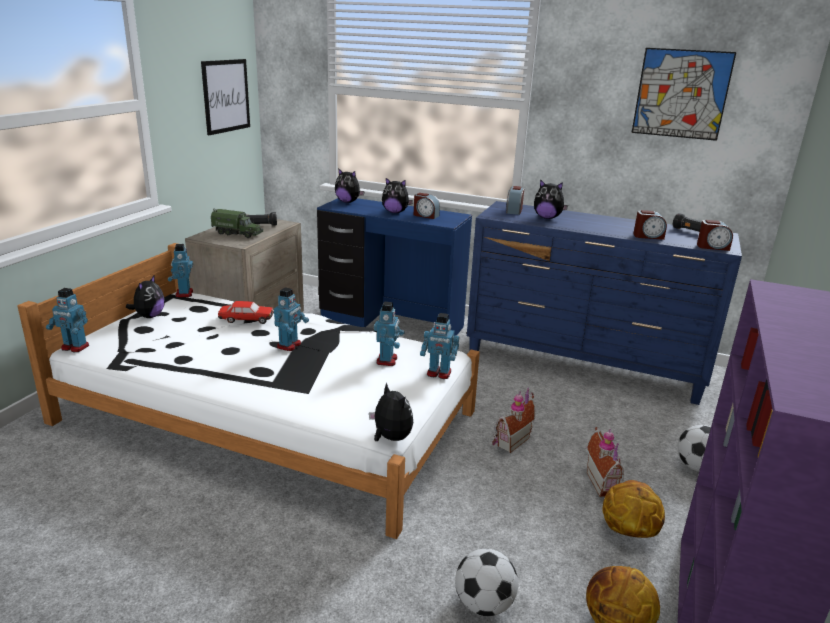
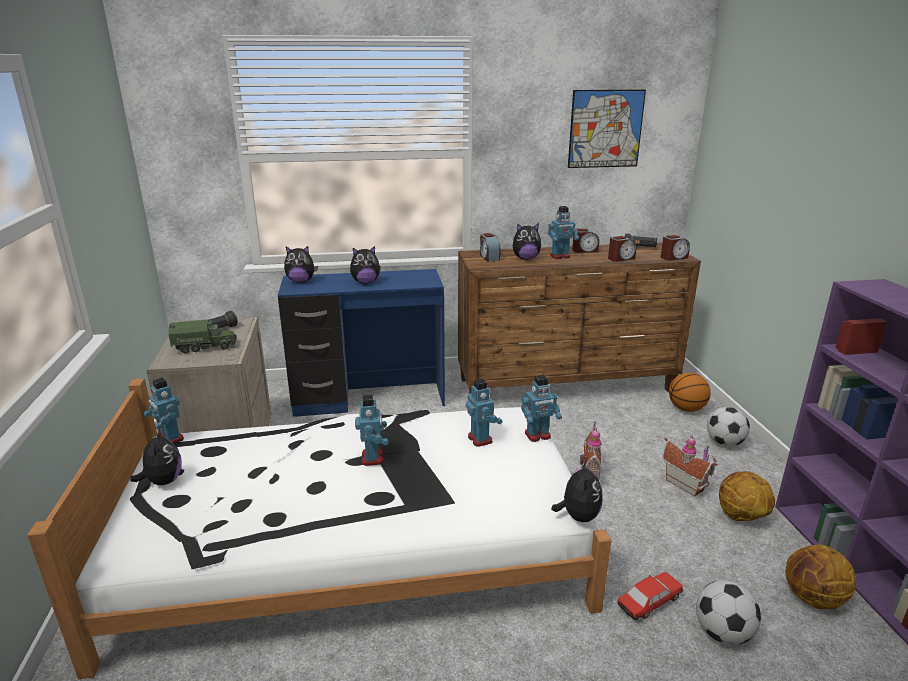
camera: 30 degrees left, 0 degrees up
(74, 347) = (109, 559): toy robot -> toy robot (560, 256)
(226, 96) = (117, 181): picture -> none
(246, 319) = (290, 445): toy car -> toy car (649, 602)
(390, 438) = (578, 516): plush toy -> plush toy turned 75 degrees clockwise
(425, 215) = (399, 279): alarm clock -> alarm clock (584, 250)
(583, 365) = (566, 385): blue dresser -> brown dresser
(692, 424) = (686, 409): none -> basketball

